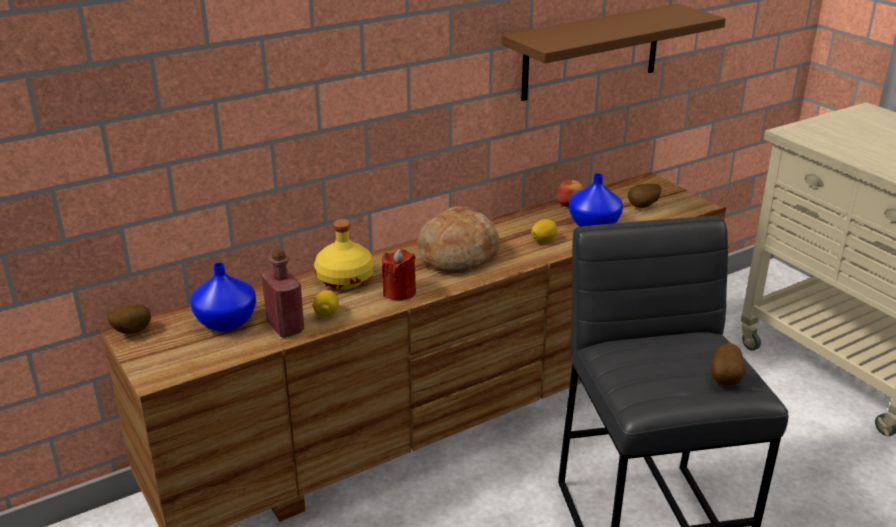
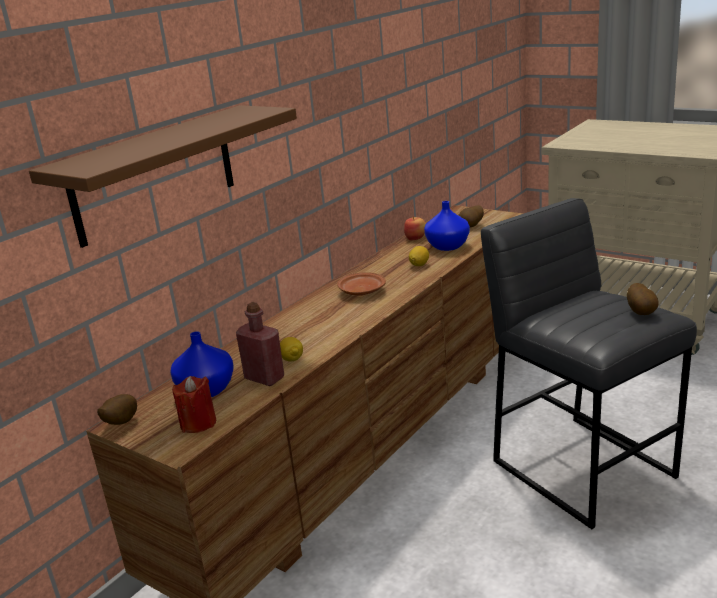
camera: 20 degrees left, 5 degrees down
(345, 279) = (283, 331): yellow bottle -> none
(399, 292) = (339, 328): red candle -> red candle (198, 423)
(457, 255) = (361, 291): bread -> brown plate
(591, 52) = (404, 109): brown shelf -> brown shelf (155, 174)

